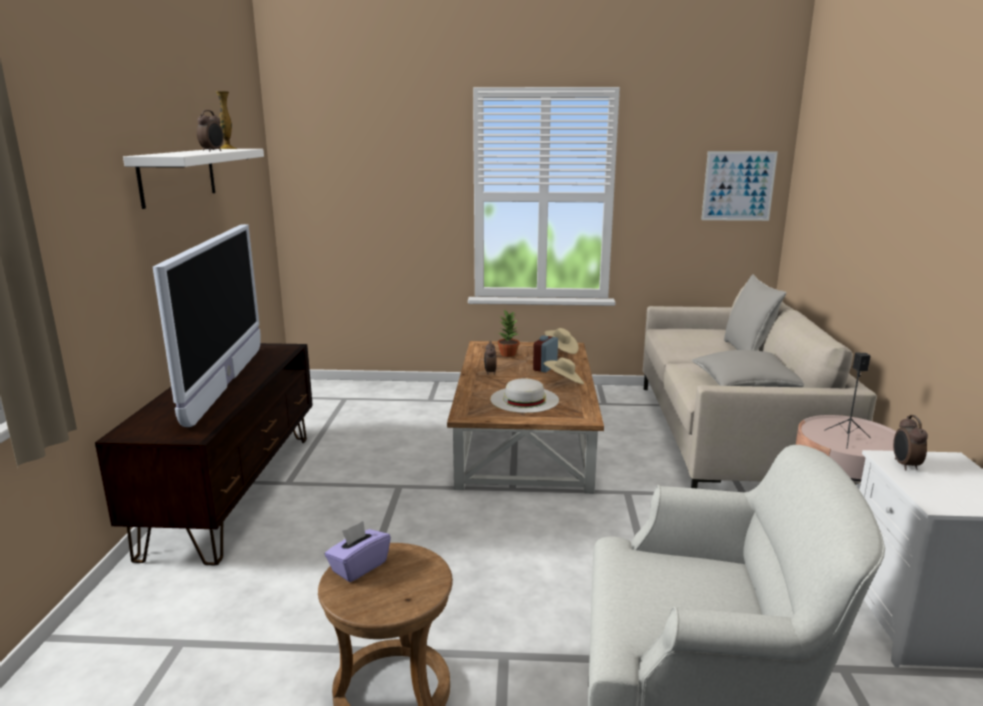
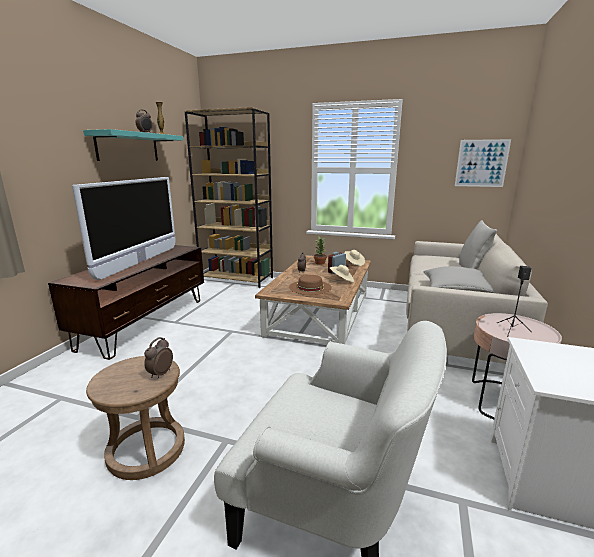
camera: 15 degrees right, 0 degrees up
(178, 176) = (128, 147): white shelf -> turquoise shelf
(346, 391) = (237, 279): none -> brown bookcase
(359, 566) = (127, 366): purple tissue box -> none
(524, 399) = (310, 287): white hat -> brown hat
(904, 465) = (537, 351): alarm clock -> alarm clock (160, 374)

